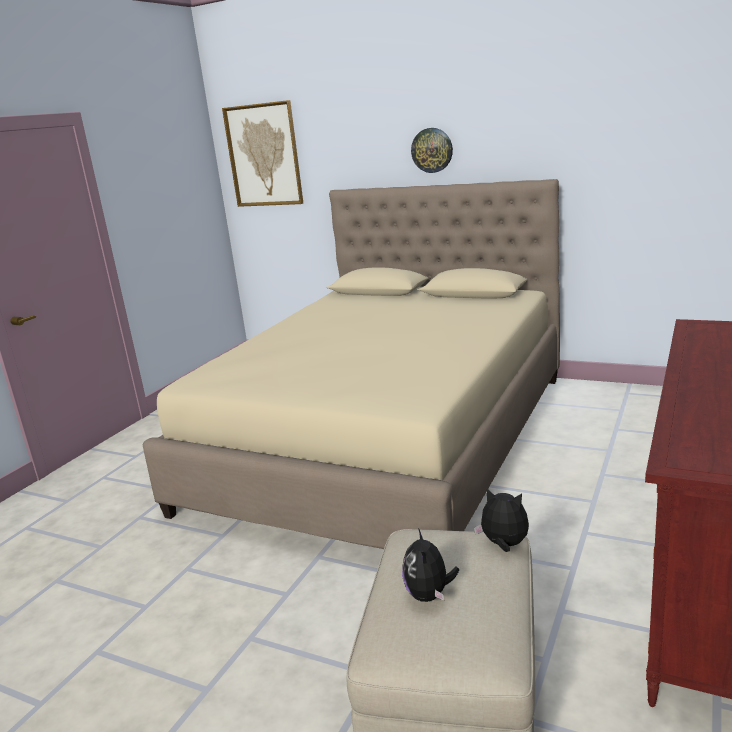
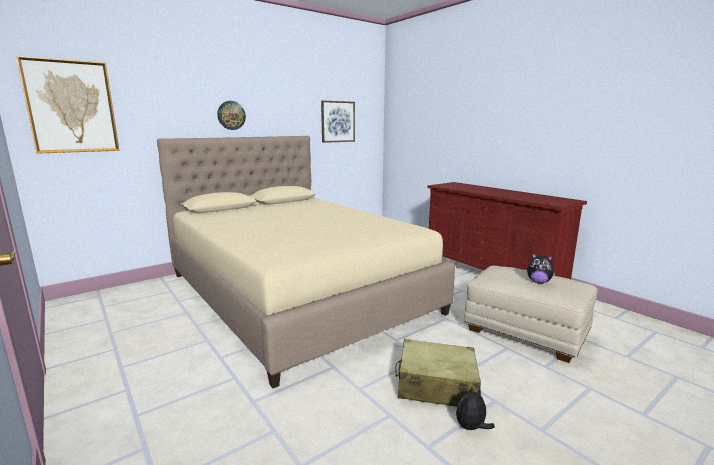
camera: 65 degrees left, 5 degrees down
(220, 624) = (436, 385): none -> beige suitcase
(504, 545) = (504, 266): plush toy -> plush toy (471, 427)
(645, 145) = (338, 121): none -> picture

